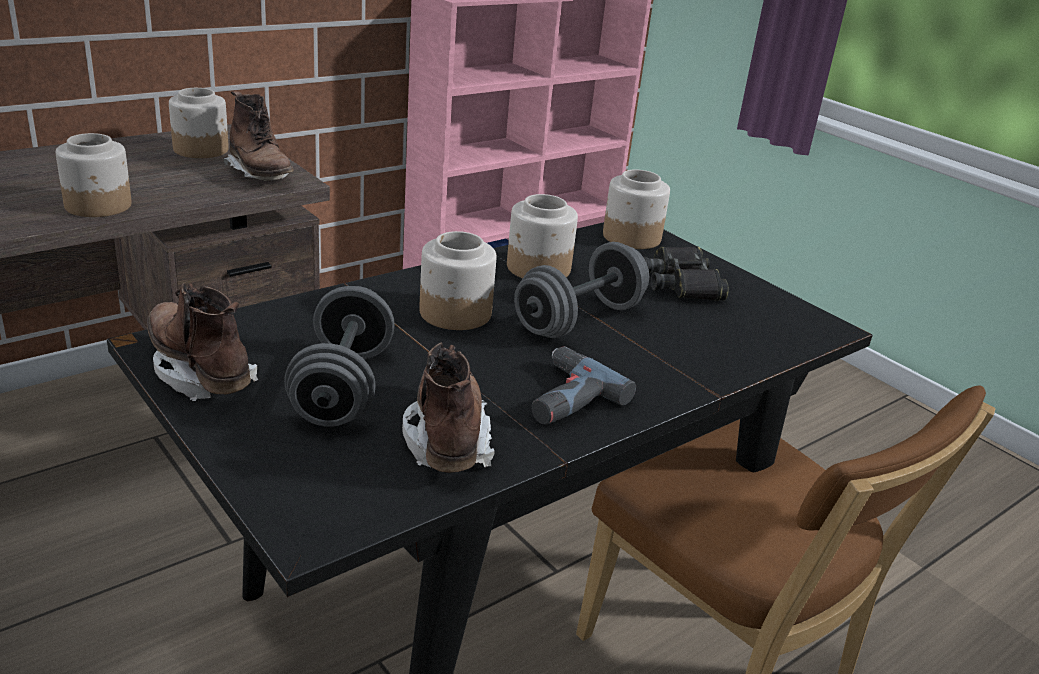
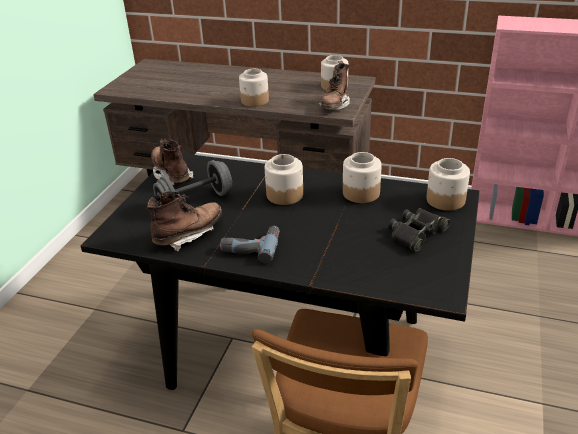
camera: 60 degrees right, 5 degrees up
(200, 372) = (171, 175): brown boot -> brown boot turned 45 degrees counterclockwise
(579, 319) = (326, 223): grey dumbbell -> none

